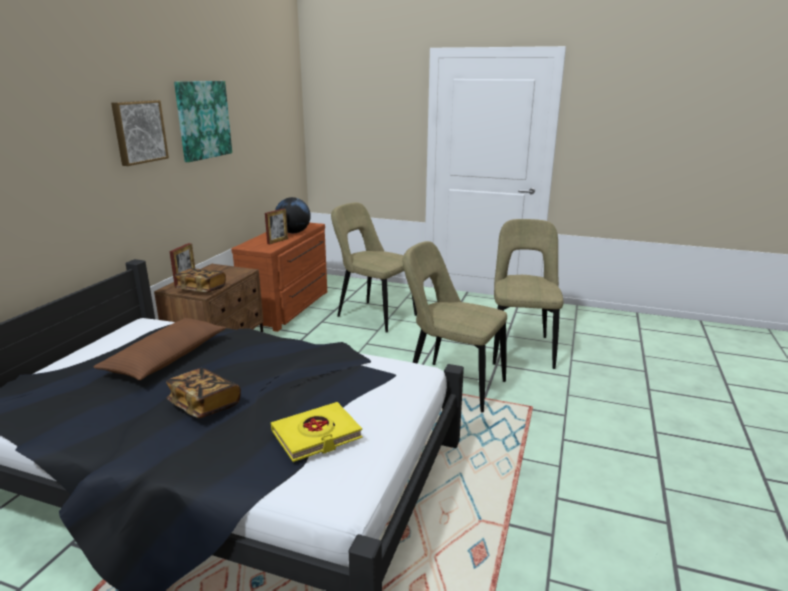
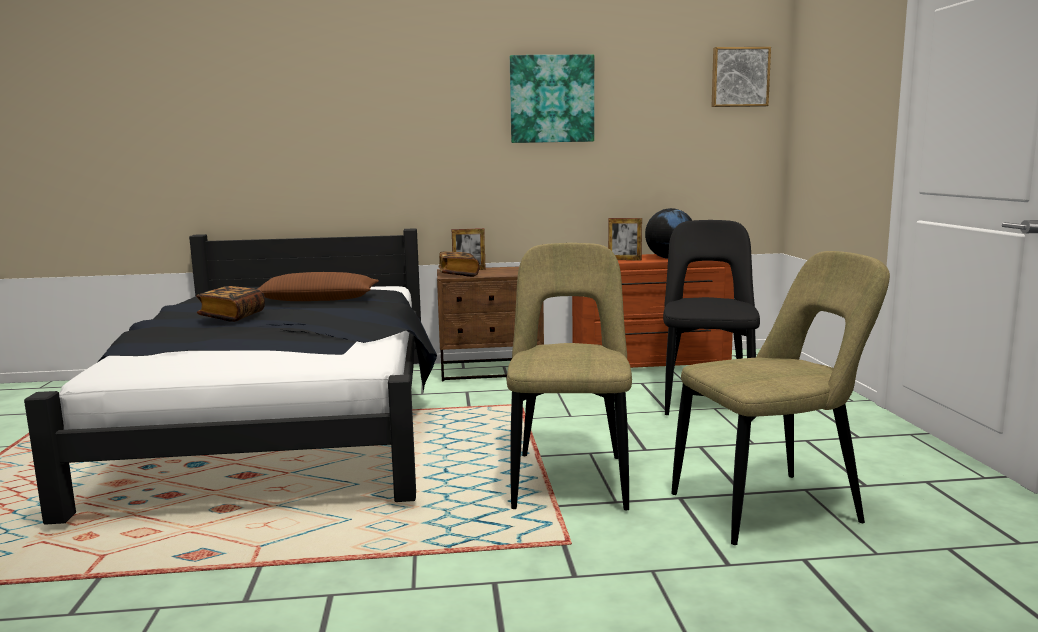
camera: 65 degrees right, 10 degrees down
(138, 132) = (449, 105): picture -> picture (739, 77)
(316, 436) = (192, 348): yellow book -> none
(373, 315) = (707, 400): beige chair -> black chair

